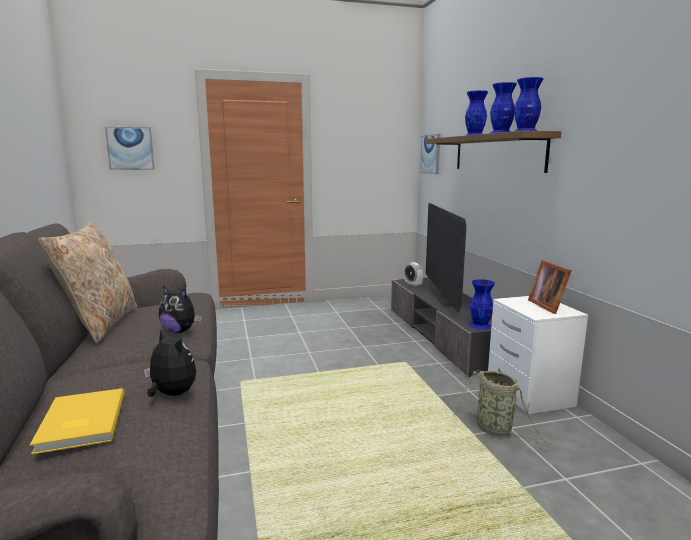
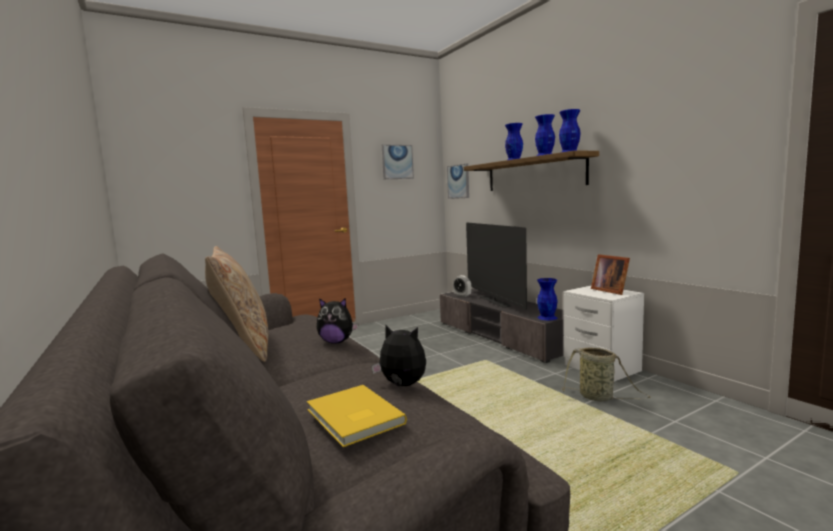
camera: 15 degrees left, 5 degrees down
(130, 148) = (178, 185): picture -> picture (397, 162)

